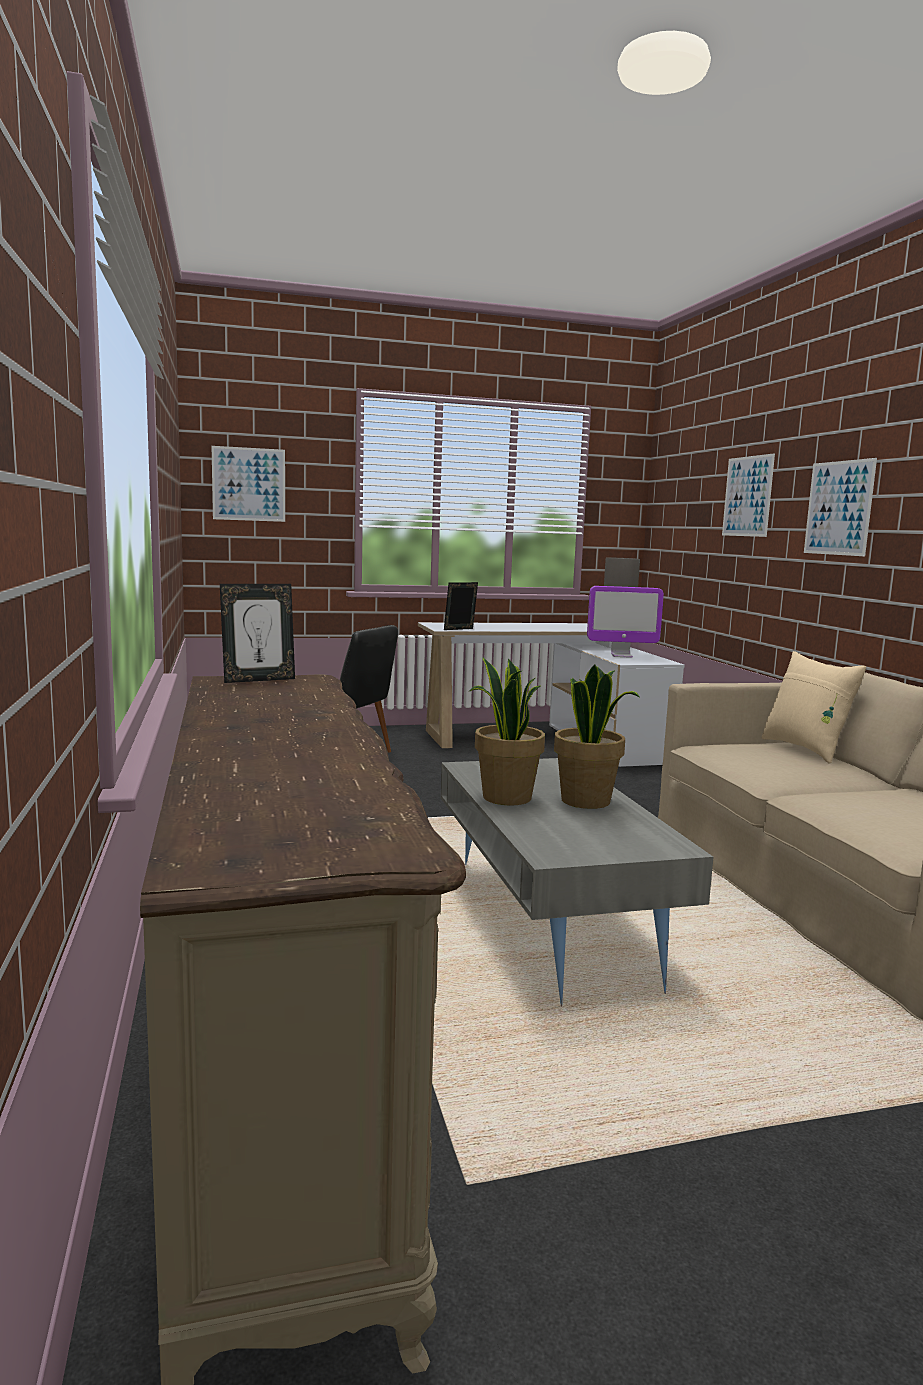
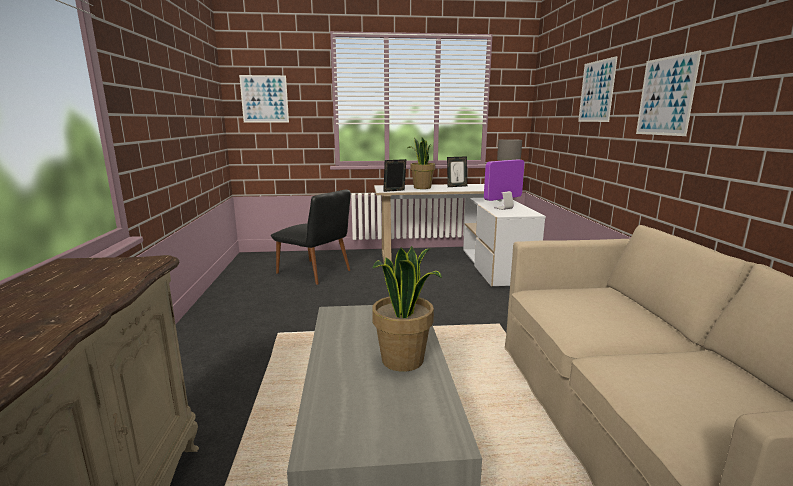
camera: 10 degrees right, 5 degrees up
(258, 679) = (97, 264): picture frame -> picture frame (456, 186)
(505, 797) = (337, 353): potted plant -> potted plant (421, 187)
(621, 655) = (503, 208): monitor -> monitor turned 135 degrees clockwise
(805, 750) = (622, 299): beige pillow -> none

